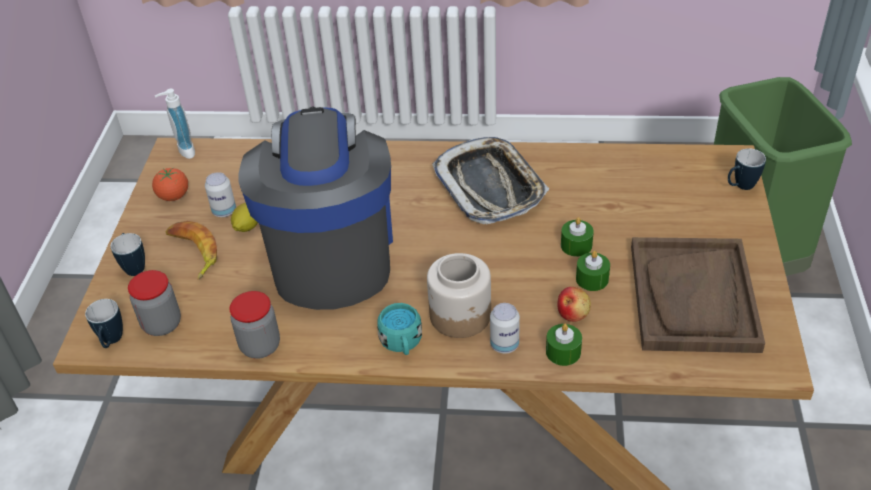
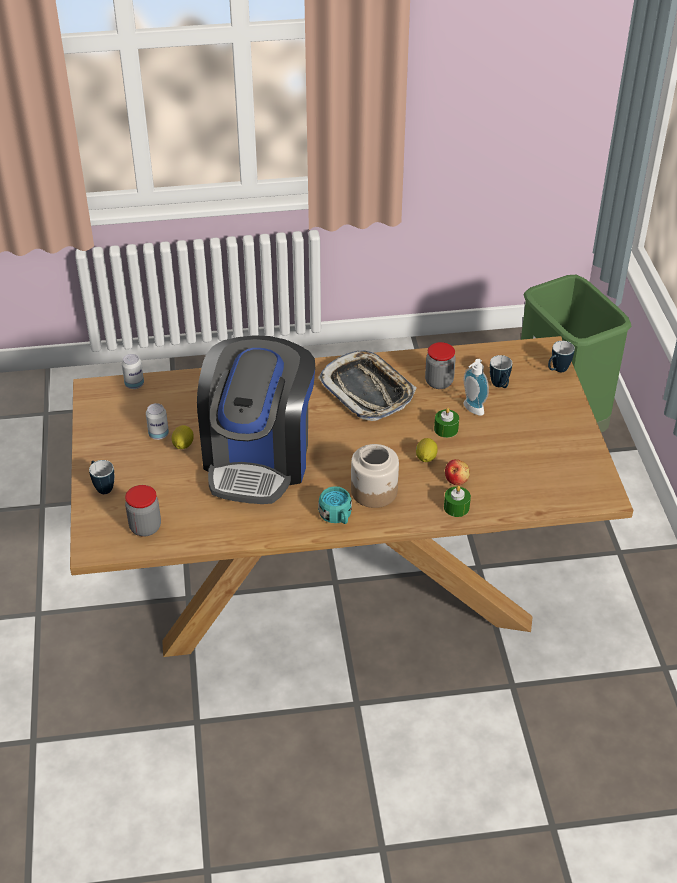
camera: 15 degrees left, 0 degrees up
(111, 342) = (110, 546): mug -> mug (500, 386)
(174, 196) = (110, 427): tomato -> none
(183, 152) = (102, 389): soap dispenser -> soap dispenser (471, 410)
(193, 252) = (146, 470): banana -> none
(260, 346) = (230, 533): jar -> jar (439, 382)
(331, 253) = (258, 457): coffee machine -> coffee machine turned 150 degrees counterclockwise
(504, 345) = (413, 508): can -> can (134, 384)
(539, 280) = (425, 458): none -> lemon
(592, 279) = (464, 453): green candle -> none
(693, 297) = (539, 457): brown tray -> none

